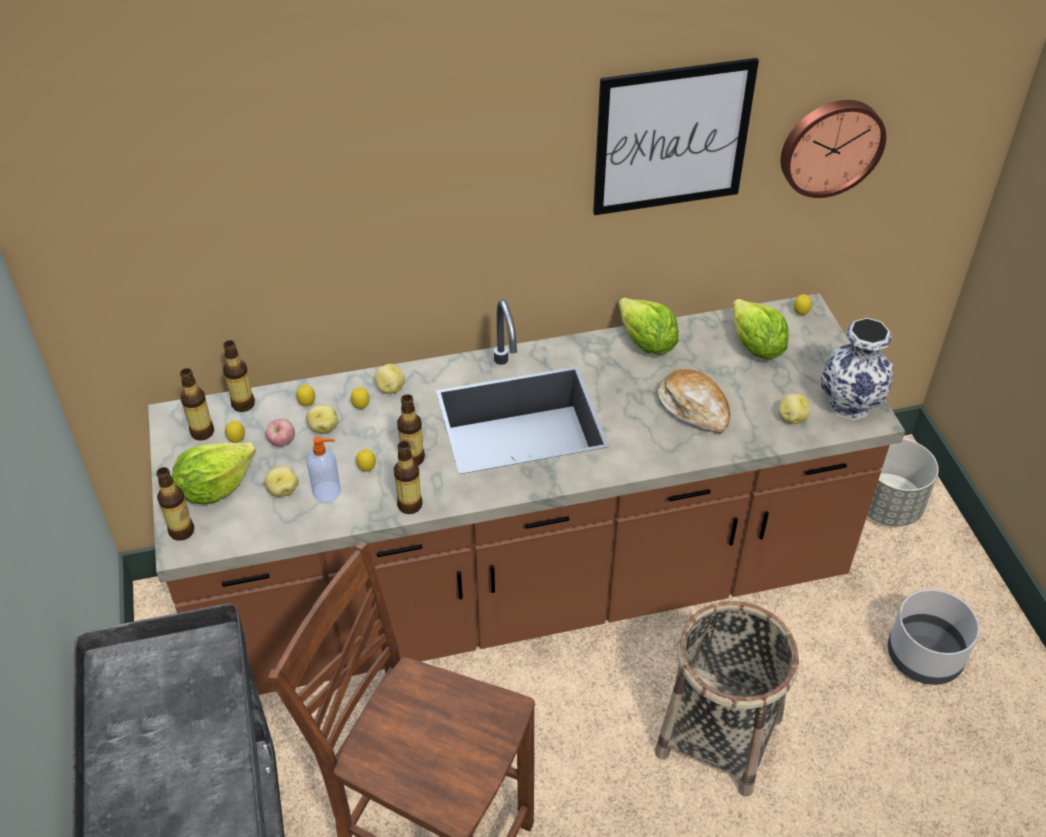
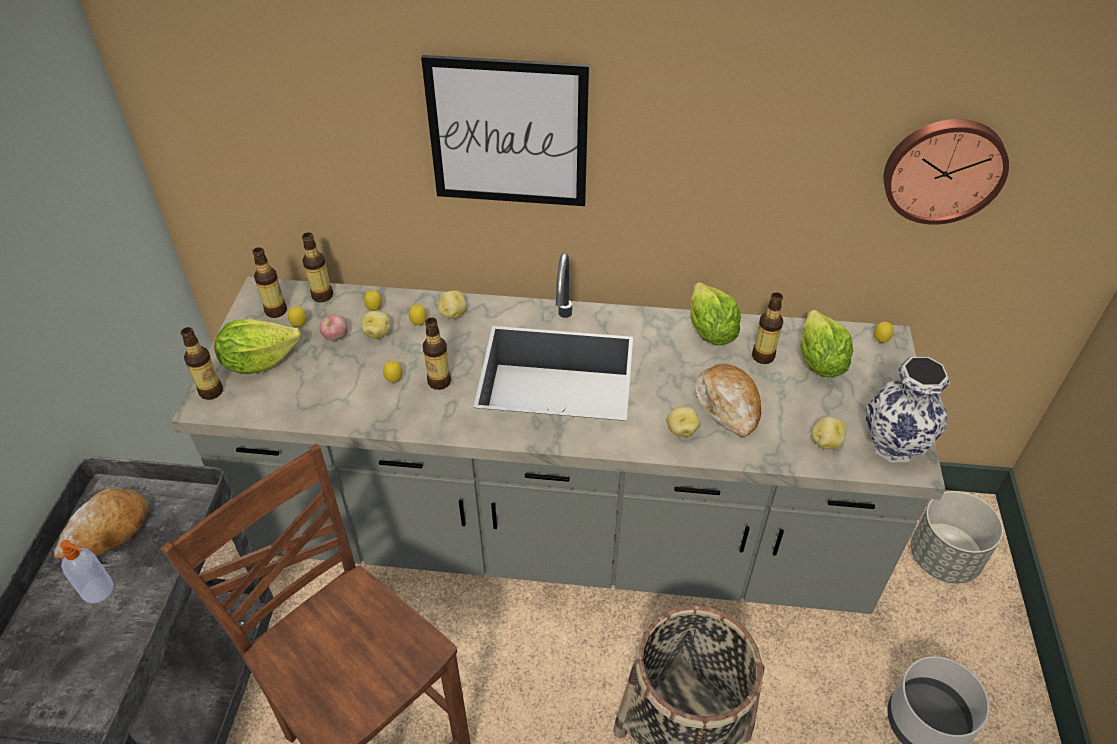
camera: 20 degrees right, 0 degrees up
(135, 701) = (107, 531): none -> bread
(282, 490) = (313, 379): potato -> potato (681, 429)
(328, 492) = (350, 391): soap dispenser -> soap dispenser (99, 590)
(410, 505) = (414, 424): bottle -> bottle (763, 356)
(523, 588) = (558, 532): brown counter -> grey counter
(672, 137) = (764, 123): picture -> picture (508, 133)

